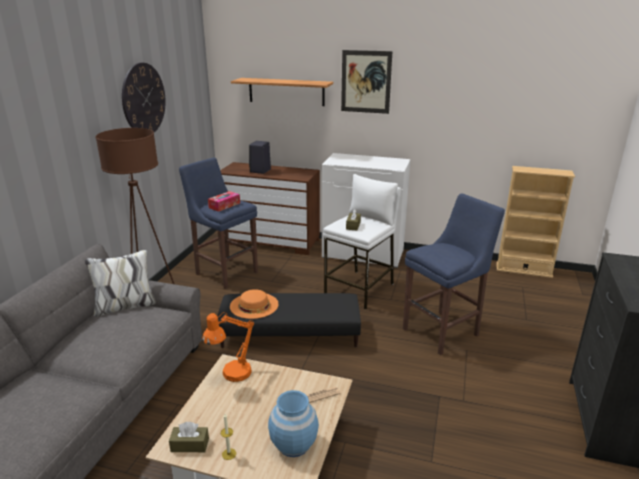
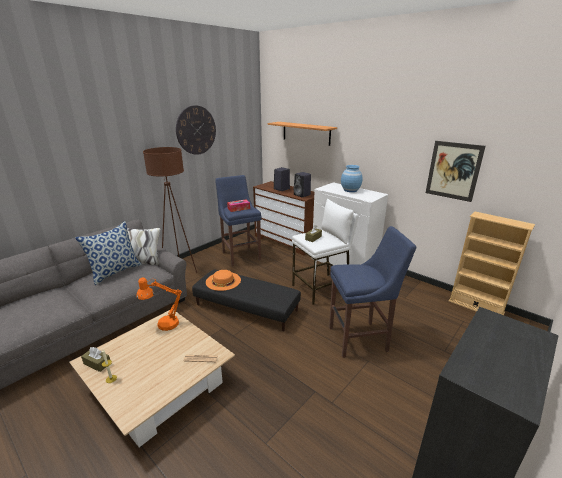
camera: 25 degrees right, 0 degrees up
(105, 327) = (115, 272): none -> pillow
(293, 444) = (153, 388): blue vase -> blue vase (350, 190)
(296, 175) = (302, 195): none -> black speaker
(366, 82) = (360, 128): picture -> picture (453, 171)

